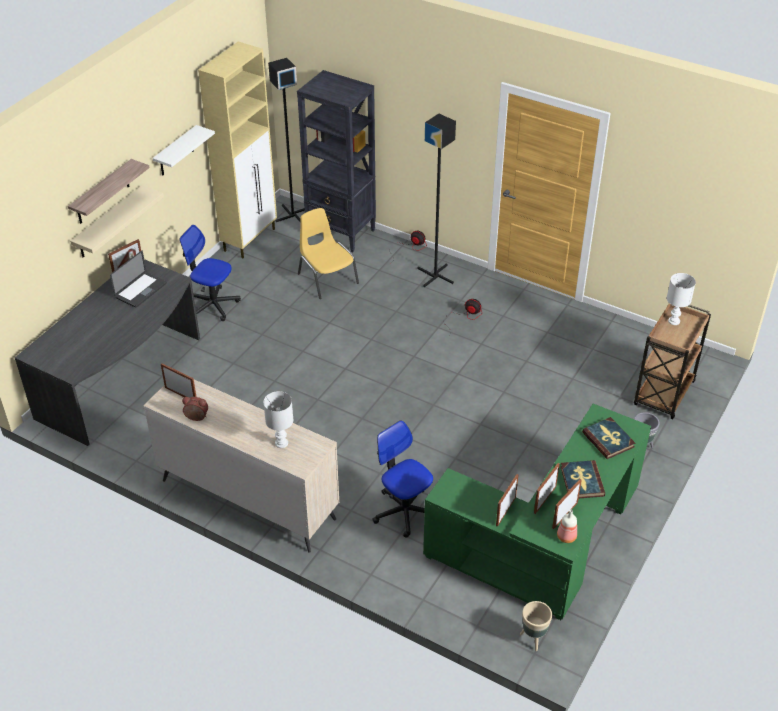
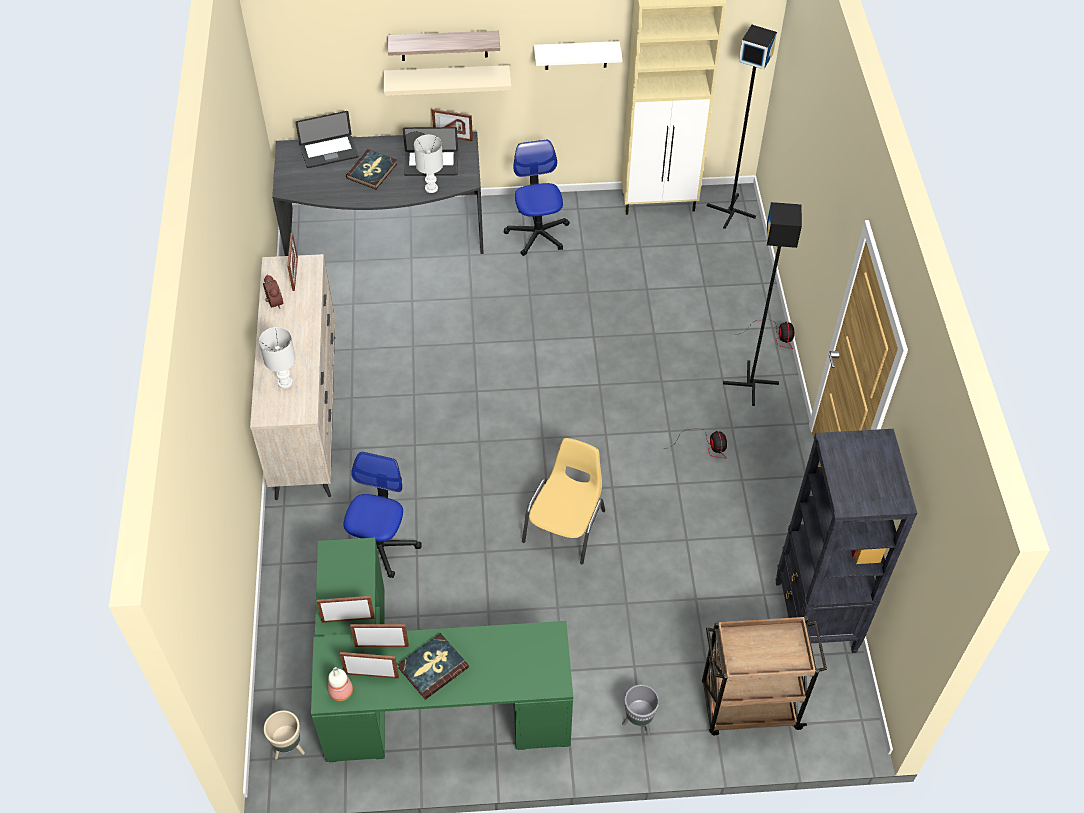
camera: 55 degrees right, 10 degrees up
(64, 335) = (329, 152): none -> laptop
(327, 278) = (659, 296): yellow chair -> yellow chair (565, 525)
(341, 233) = (741, 266): black bookcase -> black bookcase (815, 618)
(608, 439) = (517, 663): book -> book (372, 171)
(674, 321) = (777, 639): white table lamp -> white table lamp (431, 189)

